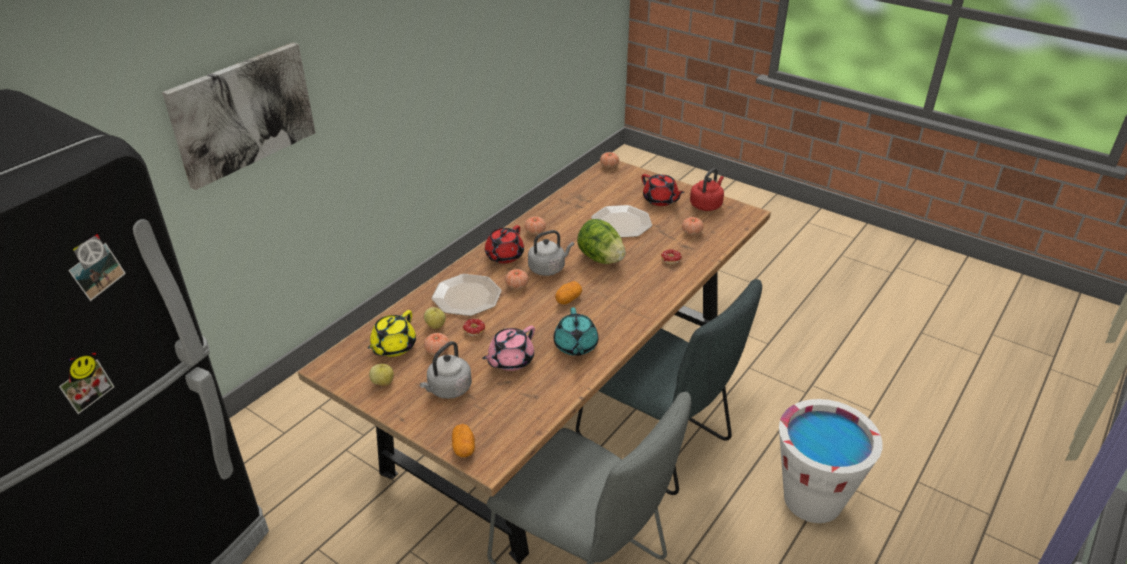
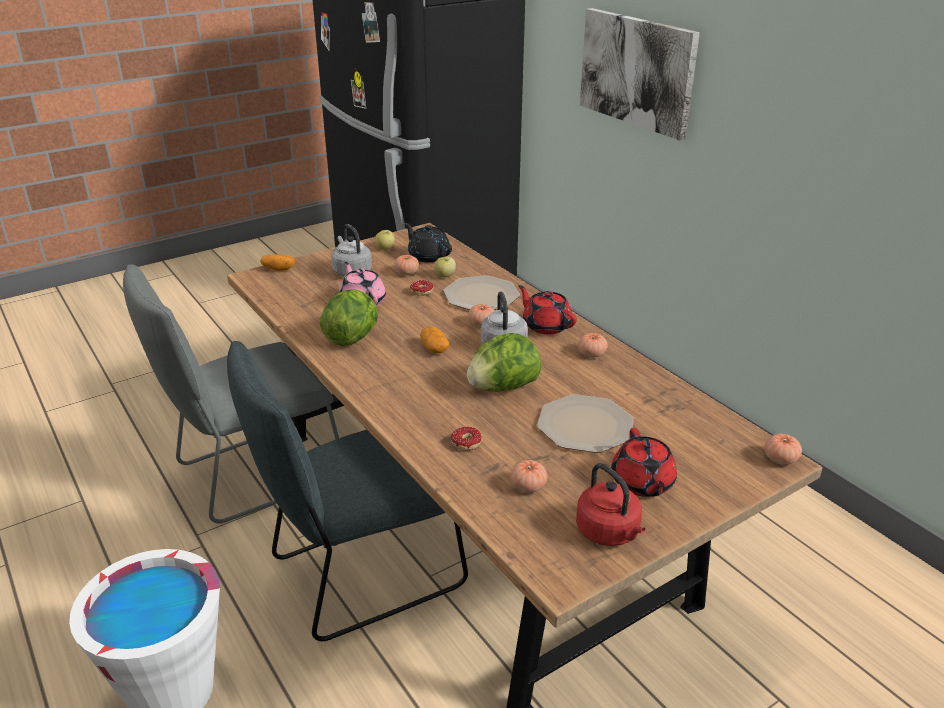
camera: 110 degrees right, 5 degrees down
(393, 347) = (428, 256): yellow teapot -> black teapot
(575, 346) = (352, 337): turquoise teapot -> lettuce
(660, 200) = (642, 483): red teapot -> red teapot turned 75 degrees counterclockwise

